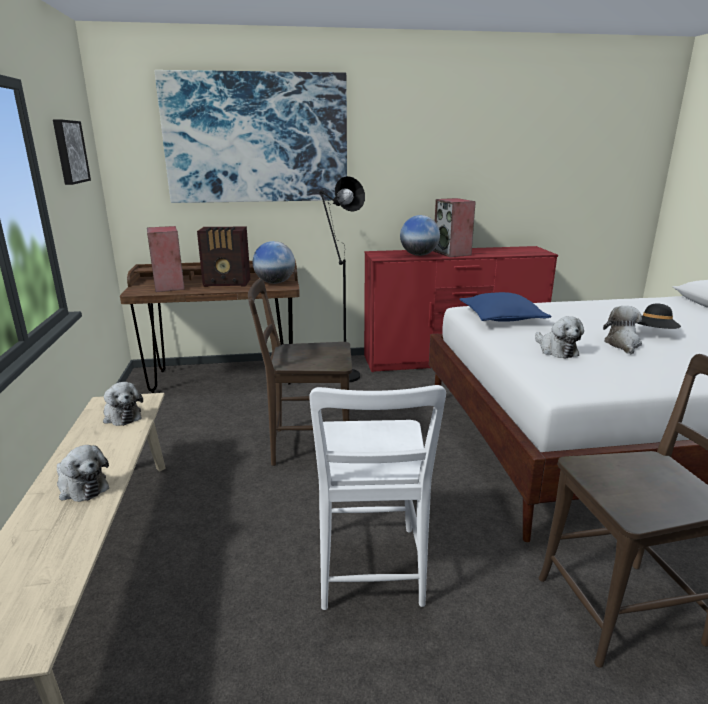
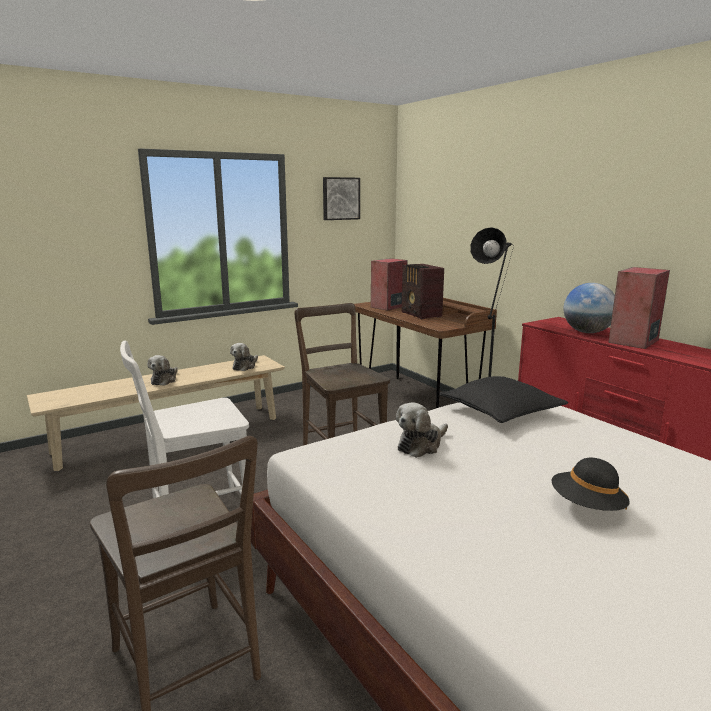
camera: 65 degrees right, 5 degrees down
(257, 139) = (484, 189): picture -> none
(275, 283) = (445, 323): globe -> none
(501, 318) = (501, 411): blue pillow -> black pillow
(622, 344) = (499, 484): plush toy -> none

